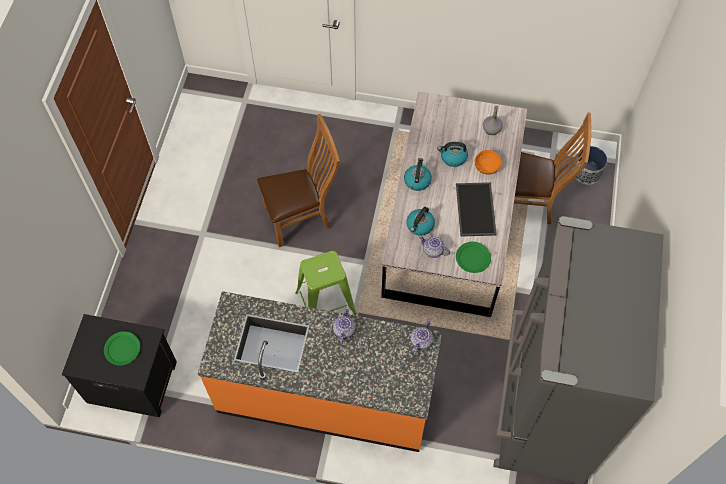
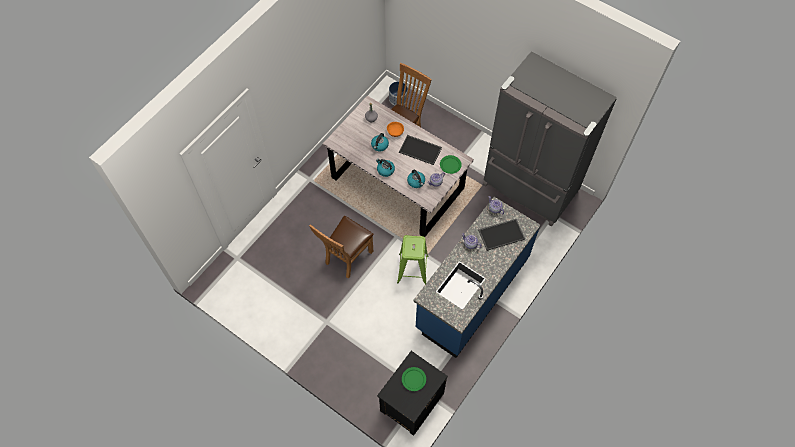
camera: 65 degrees left, 0 degrees up
(302, 217) = (346, 258): brown chair -> brown chair turned 150 degrees counterclockwise
(325, 394) = (471, 293): orange counter -> blue counter
(382, 366) = (501, 234): none -> tray

